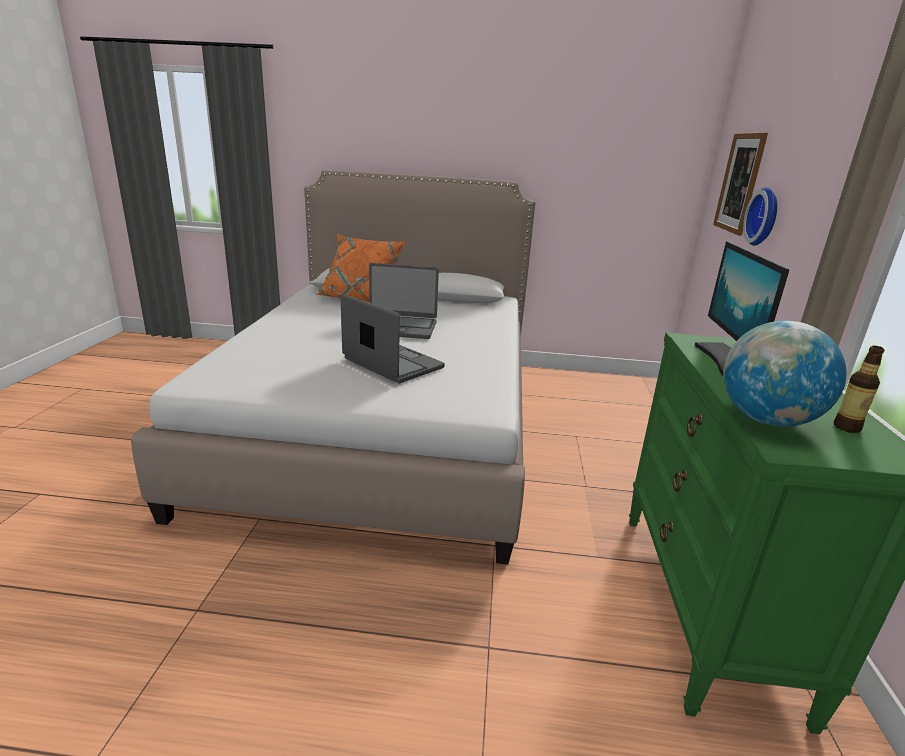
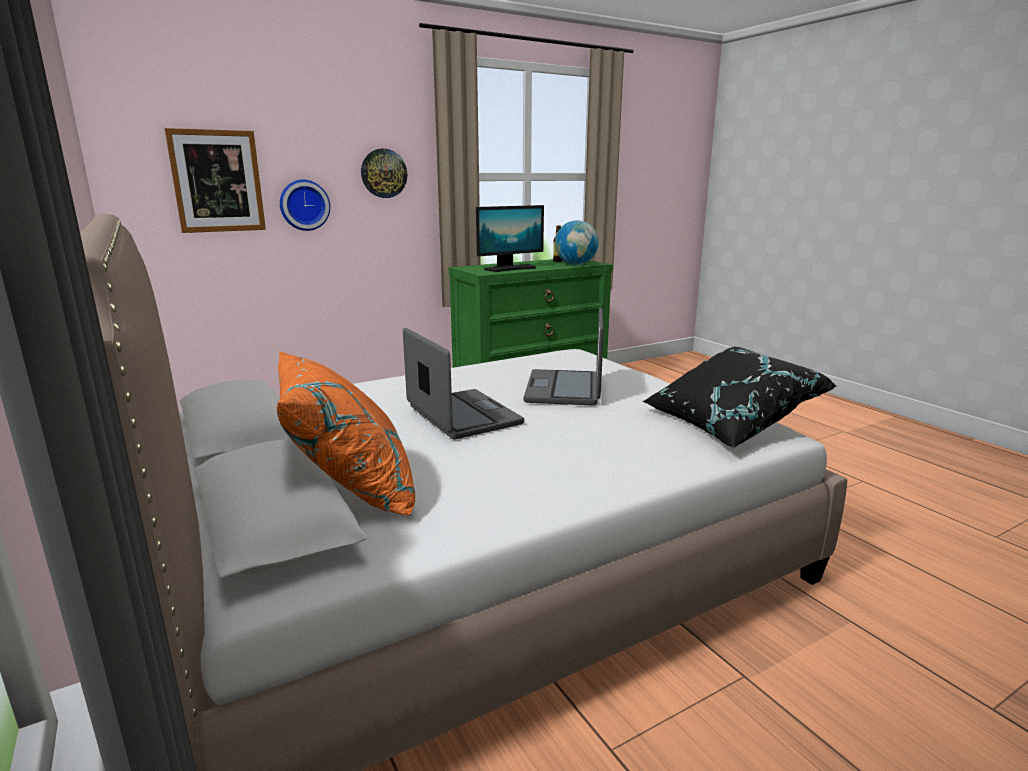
camera: 125 degrees left, 5 degrees down
(234, 375) = (728, 423): none -> black pillow
(826, 188) = (383, 173): none -> wall clock

